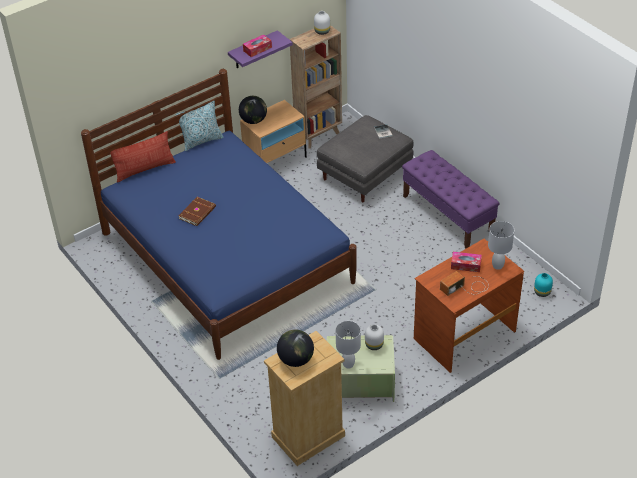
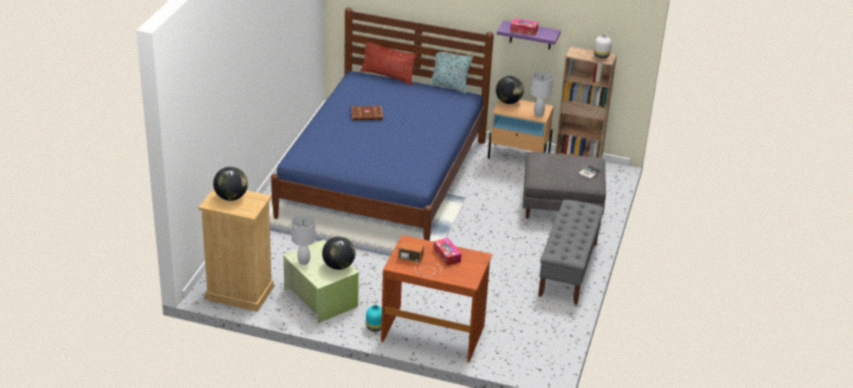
camera: 50 degrees right, 10 degrees down
(374, 344) = (338, 266): white vase -> globe
(448, 214) = (568, 269): purple bench -> grey bench
(498, 265) = (466, 273): white table lamp -> white table lamp (539, 114)
(542, 292) = (535, 360): turquoise vase -> turquoise vase (374, 327)

